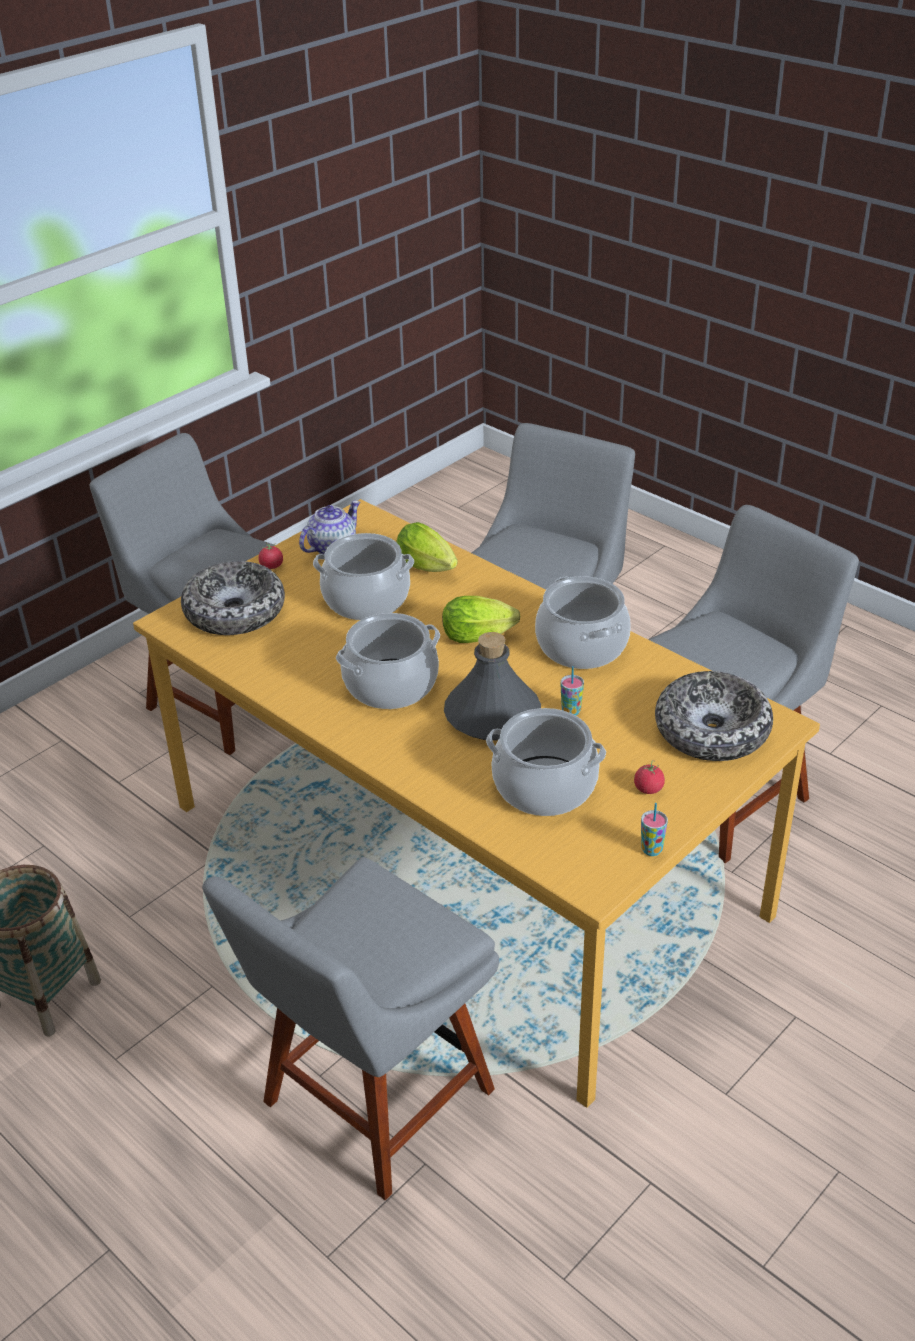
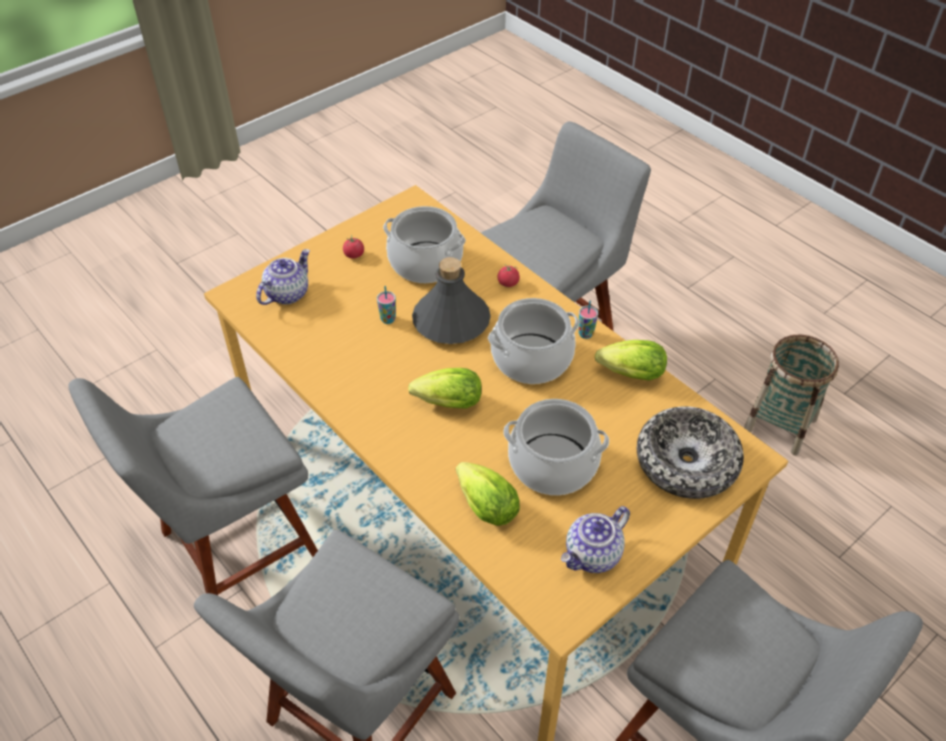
camera: 175 degrees left, 10 degrees up
(271, 566) = (659, 529): tomato -> tomato (508, 283)
(281, 679) = (627, 374): none -> lettuce
(581, 646) = (358, 383): cooking pot -> none
(651, 850) = (369, 217): cup -> cup (585, 334)
(712, 730) = (287, 293): bowl -> teapot

